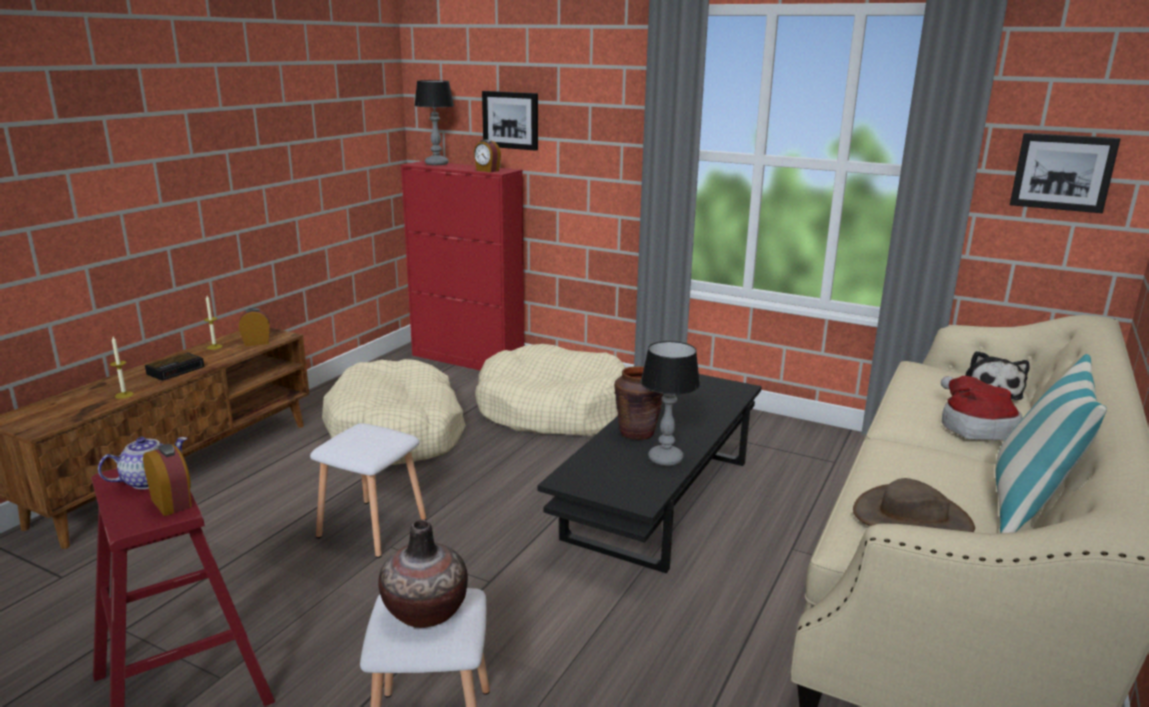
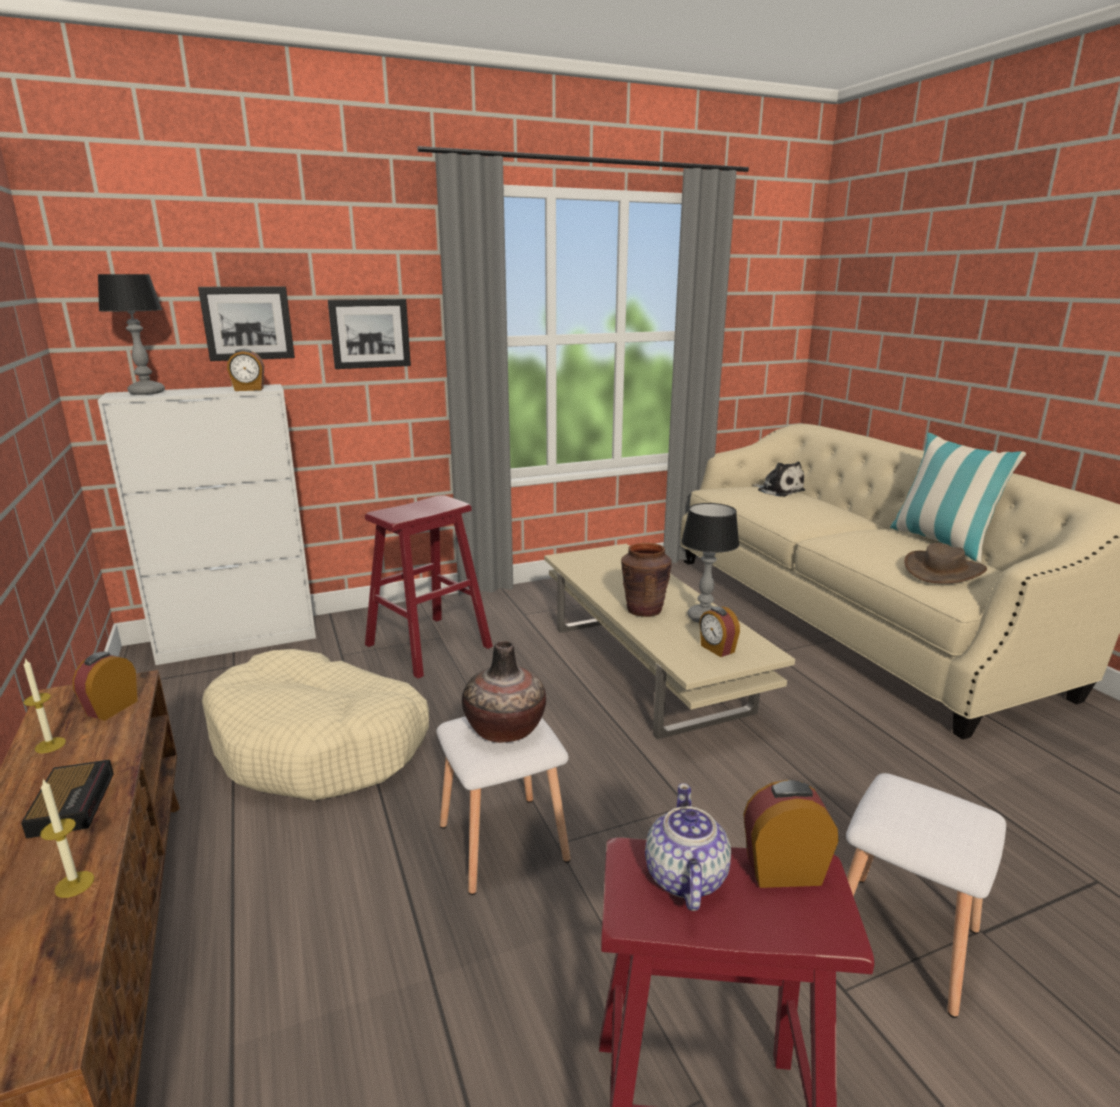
camera: 50 degrees left, 0 degrees up
(425, 611) = (923, 813): vase -> vase (505, 729)
(468, 360) = (239, 641): red cabinet -> white cabinet
(553, 410) = (428, 645): beige dog bed -> red stool
(614, 480) = (717, 649): none -> alarm clock
(659, 498) = (647, 667): black coffee table -> beige coffee table
(973, 426) = (828, 512): hat -> none
(1062, 172) = (761, 325): picture -> picture (370, 333)

